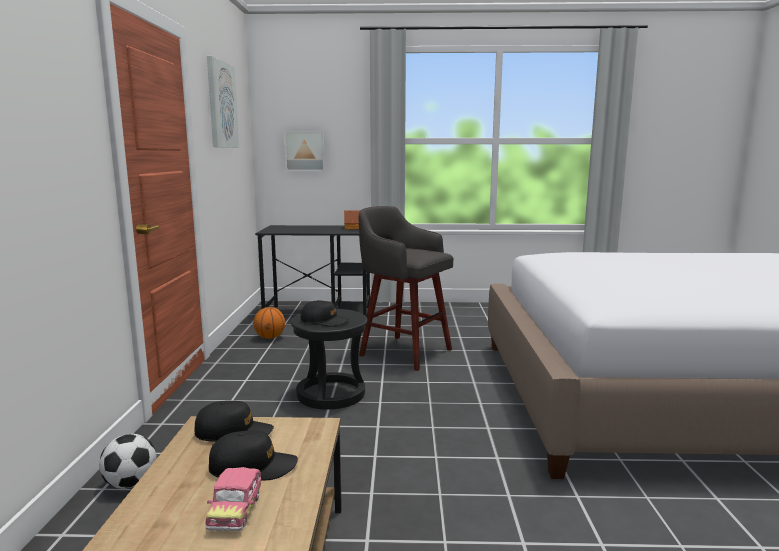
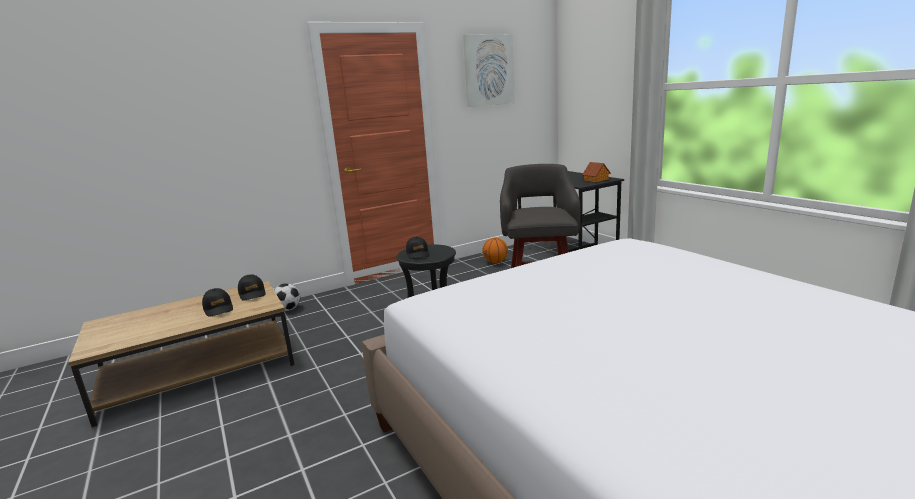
camera: 60 degrees right, 5 degrees up
(236, 510) = (178, 319): toy car -> none
(305, 151) = (590, 100): picture -> none

